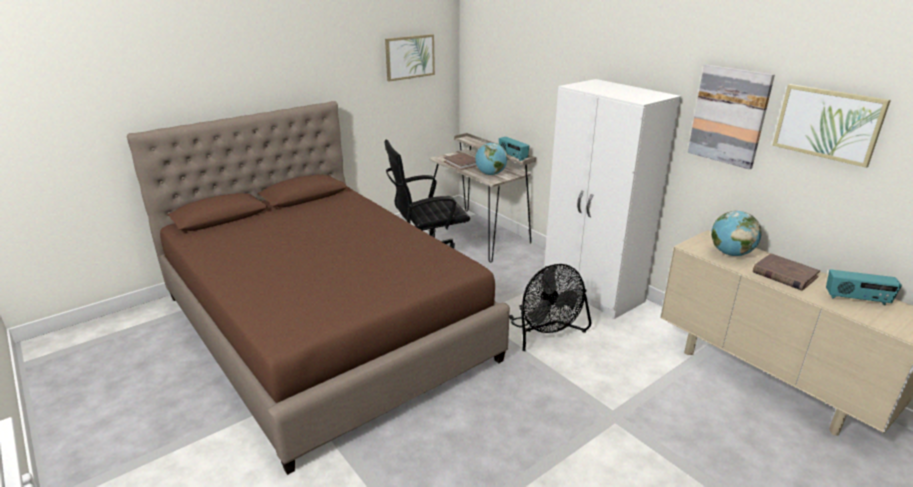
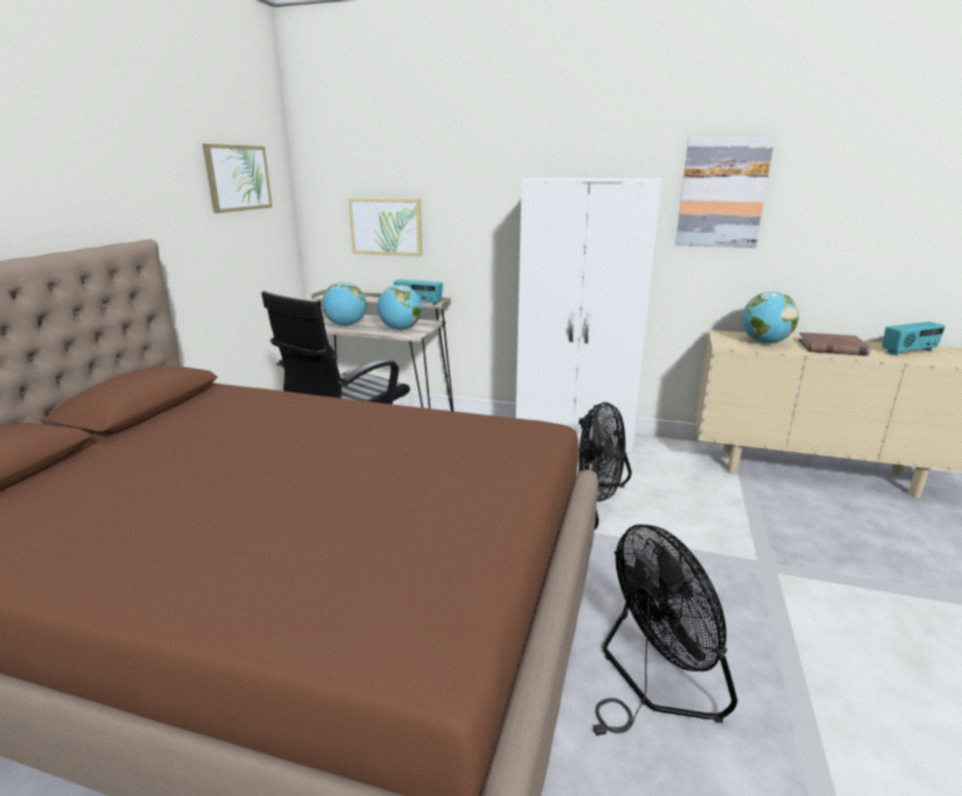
camera: 35 degrees left, 5 degrees down
(457, 428) = (646, 676): none -> black fan
(462, 163) = (346, 325): brown book -> globe
(828, 124) = (838, 180): picture -> picture (386, 226)

